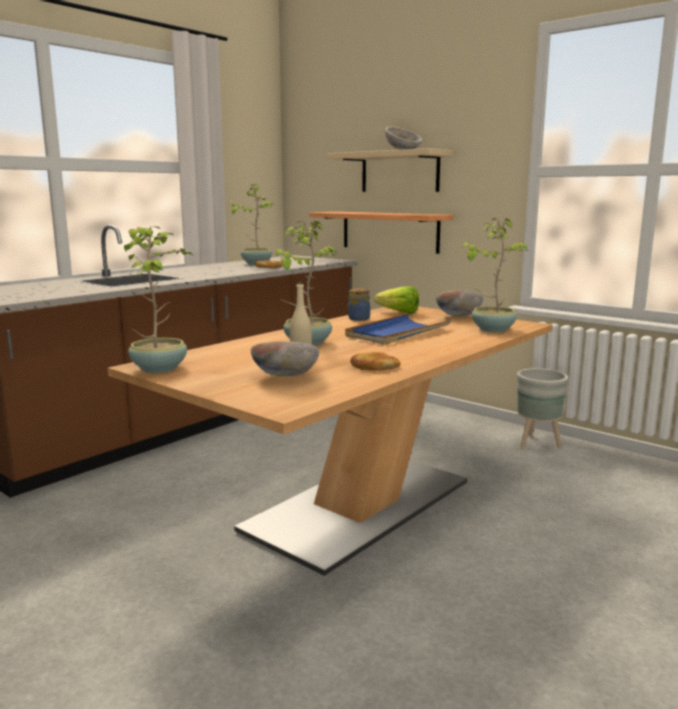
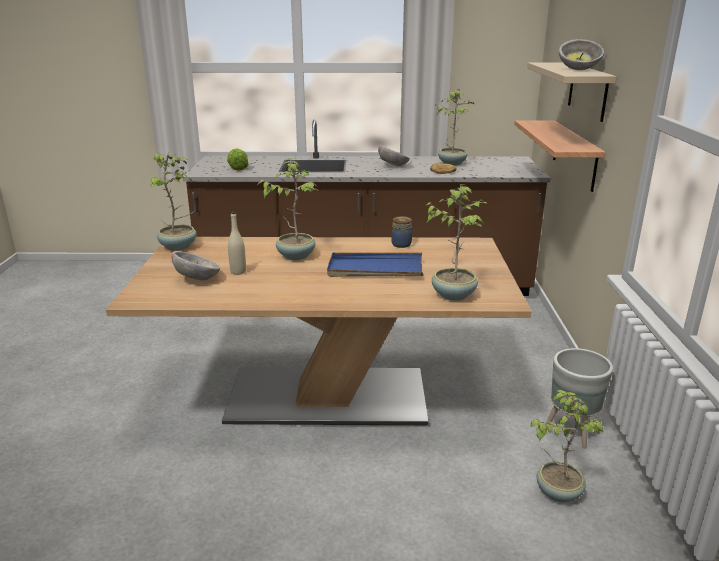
camera: 50 degrees right, 10 degrees up
(374, 366) = (261, 292): bread -> none
(395, 312) = (450, 247): lettuce -> lettuce (237, 167)
(458, 317) = (480, 270): bowl -> bowl (393, 166)
(600, 475) = (557, 492): none -> potted plant

